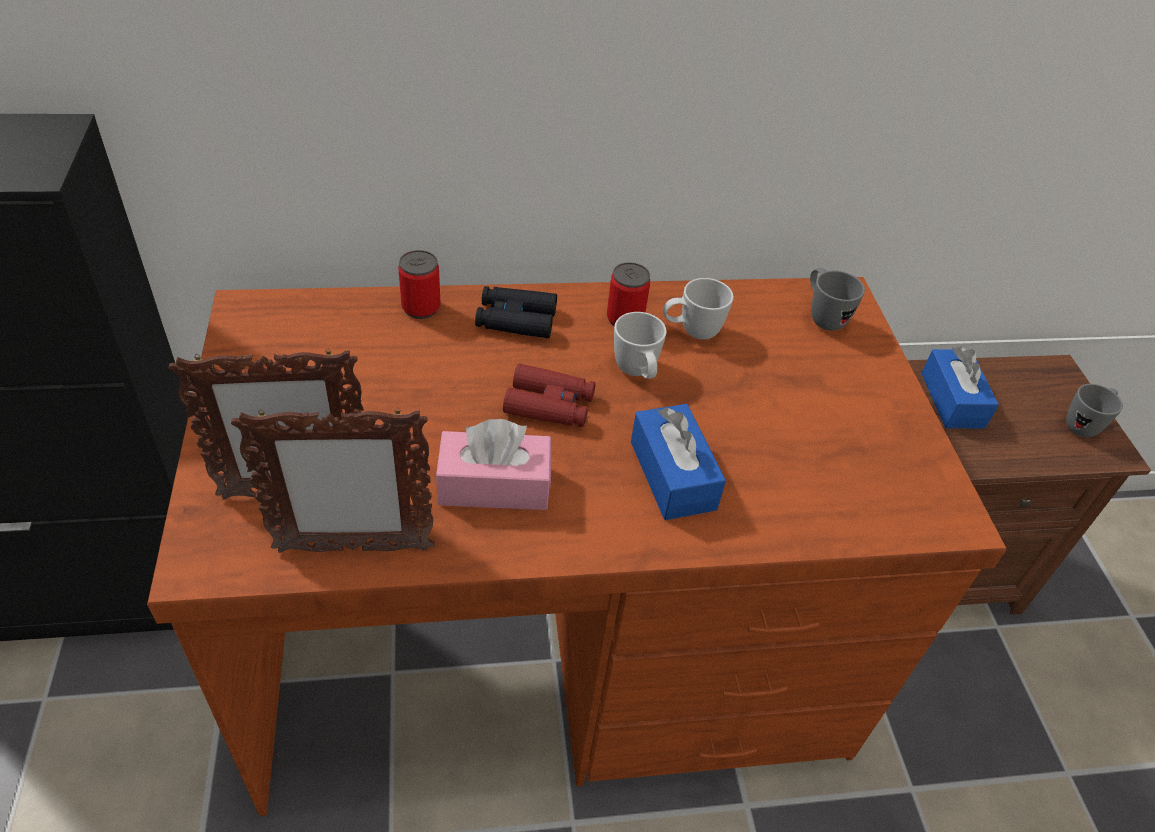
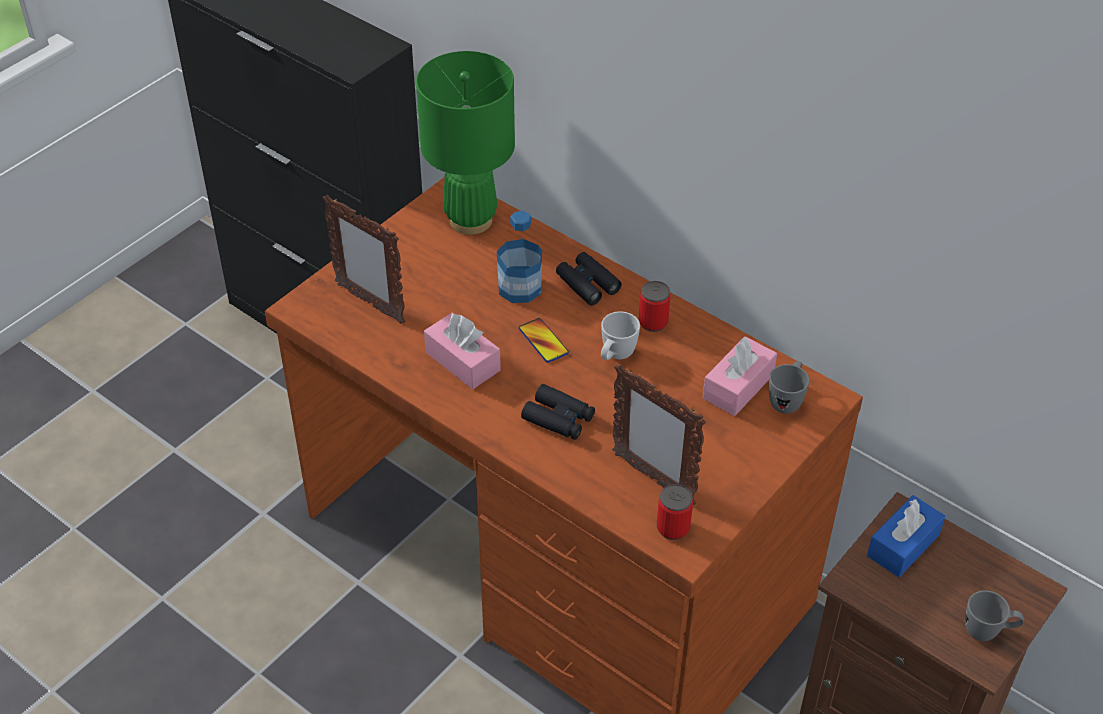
camera: 50 degrees right, 0 degrees up
(305, 326) = (470, 220): none -> green table lamp
(352, 549) = (365, 345): picture frame -> picture frame (652, 478)
(421, 307) = (543, 245): can -> can (673, 528)
(452, 365) = (519, 288): none -> bottle
(549, 405) = (543, 341): red binoculars -> phone
(672, 475) = (558, 418): blue tissue box -> black binoculars
(691, 332) = (683, 355): white mug -> none
(772, 330) = (738, 386): none -> pink tissue box

